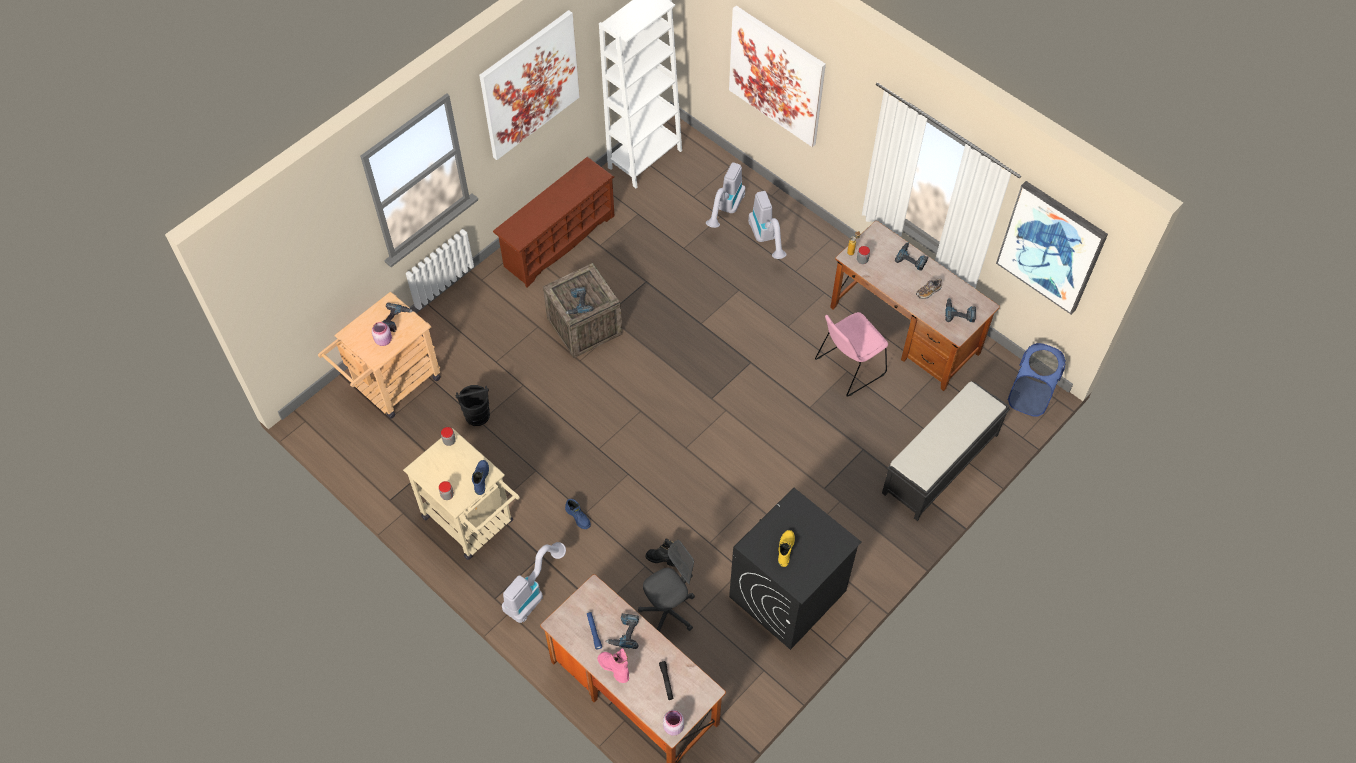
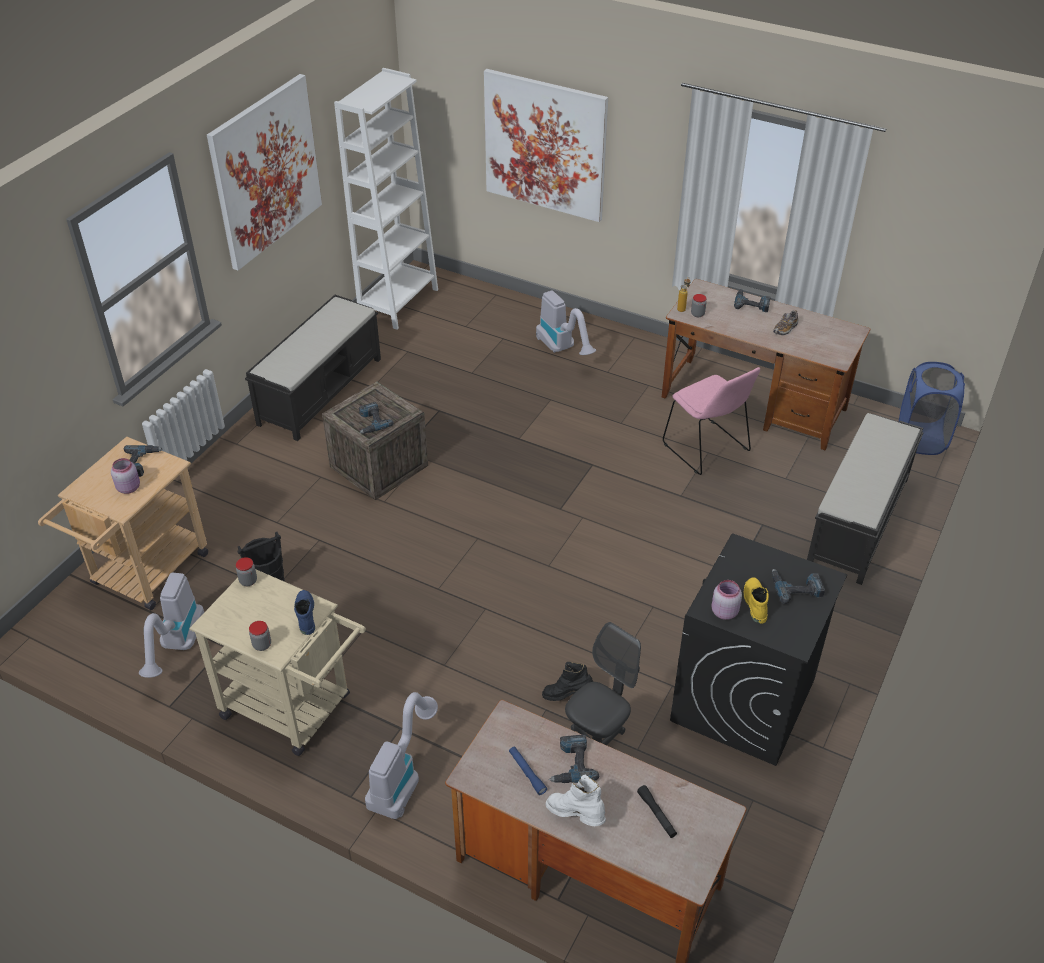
camera: 15 degrees left, 15 degrees down
(558, 240) = (321, 390): brown shoe rack -> black bench
(578, 517) = (437, 671): blue boot -> none
(615, 669) = (576, 816): pink boot -> white boot
(673, 726) = (691, 873): pink jar -> pink jar (723, 611)
(725, 210) = (507, 332): vacuum cleaner -> vacuum cleaner (177, 647)
(848, 368) = (707, 449): pink chair -> pink chair turned 75 degrees counterclockwise
(959, 312) = (830, 341): power drill -> power drill (796, 587)
(1051, 247) = (927, 223): picture -> none

